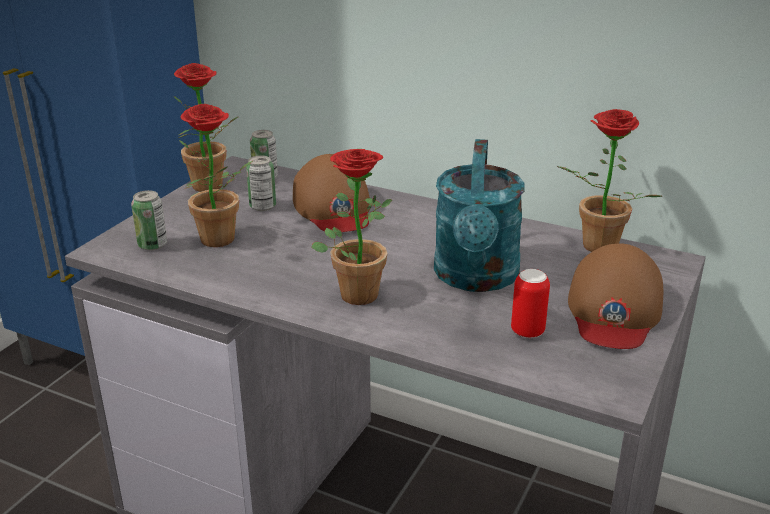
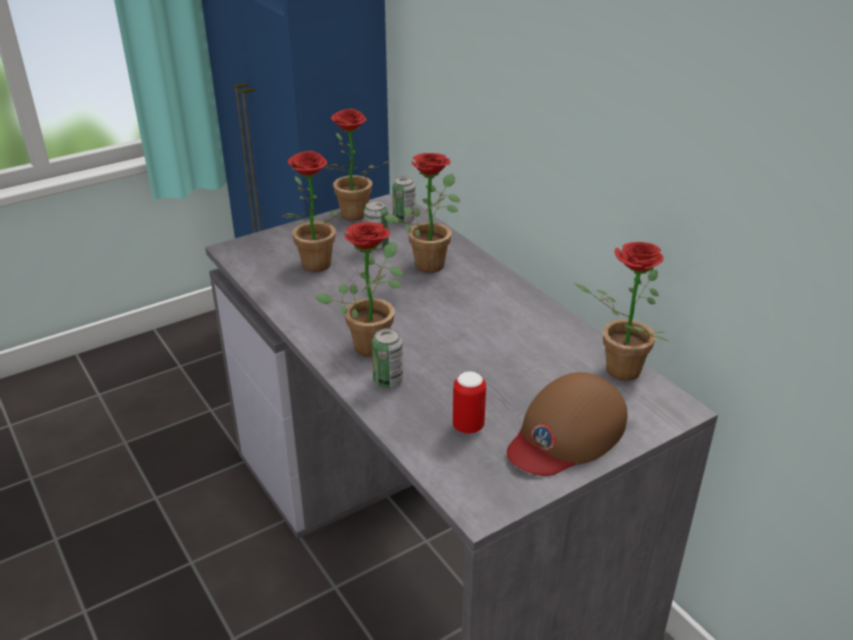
camera: 30 degrees right, 5 degrees up
(152, 245) = (268, 256): can -> can (388, 381)
(333, 207) = (430, 261): brown cap -> potted plant
(476, 278) = (478, 364): turquoise watering can -> none

